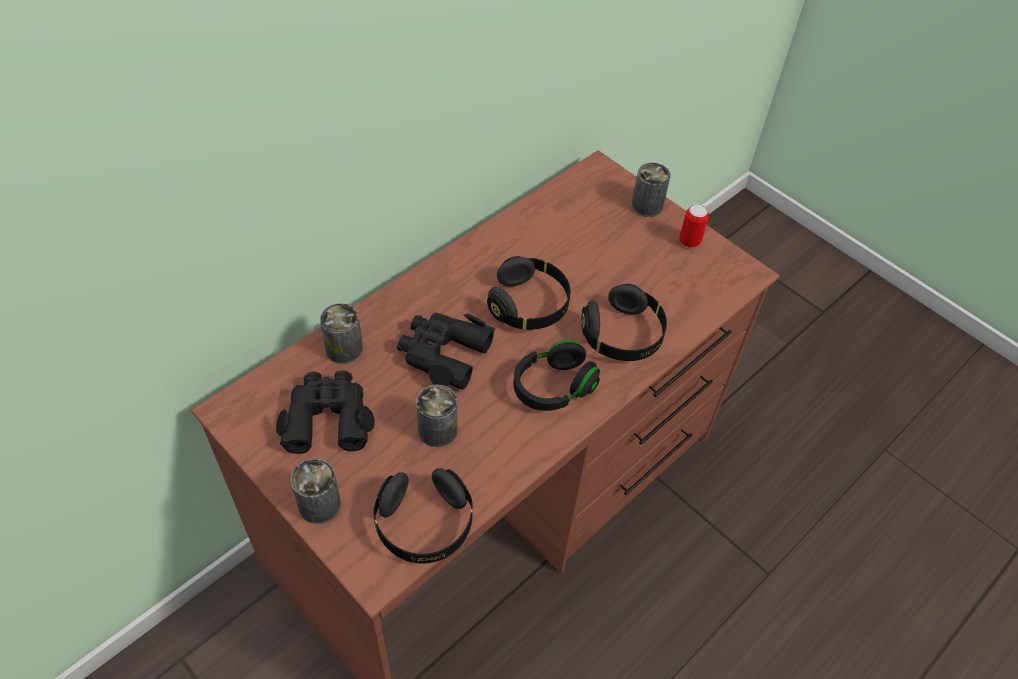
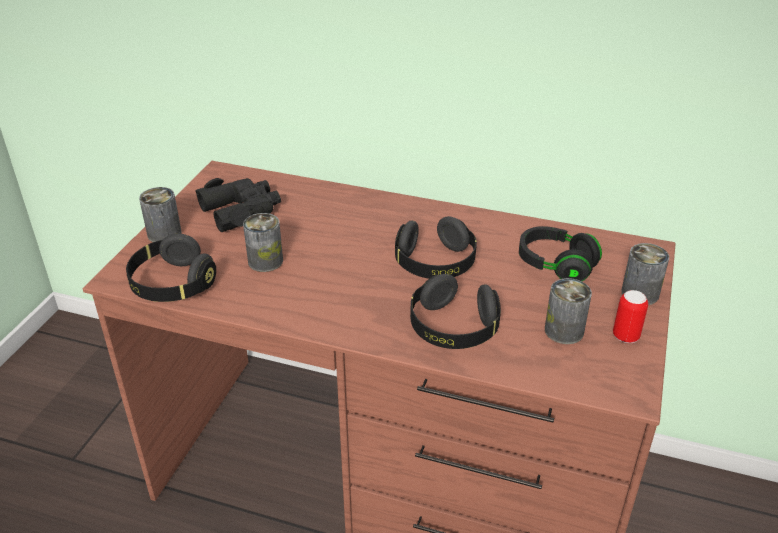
camera: 65 degrees right, 15 degrees down
(344, 349) = (309, 195): can -> can (564, 331)
(443, 353) = (343, 238): black binoculars -> none
(553, 387) = (356, 305): black headphones -> black headphones (556, 266)

